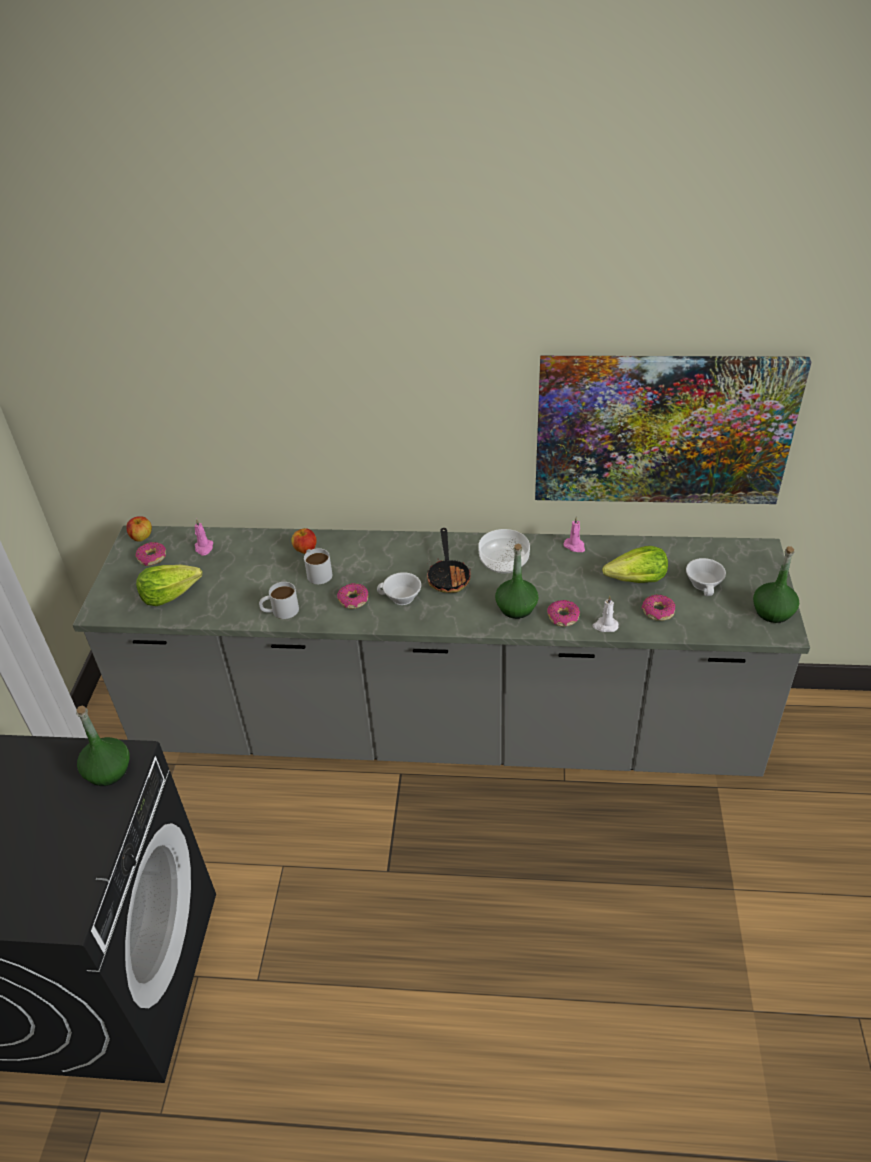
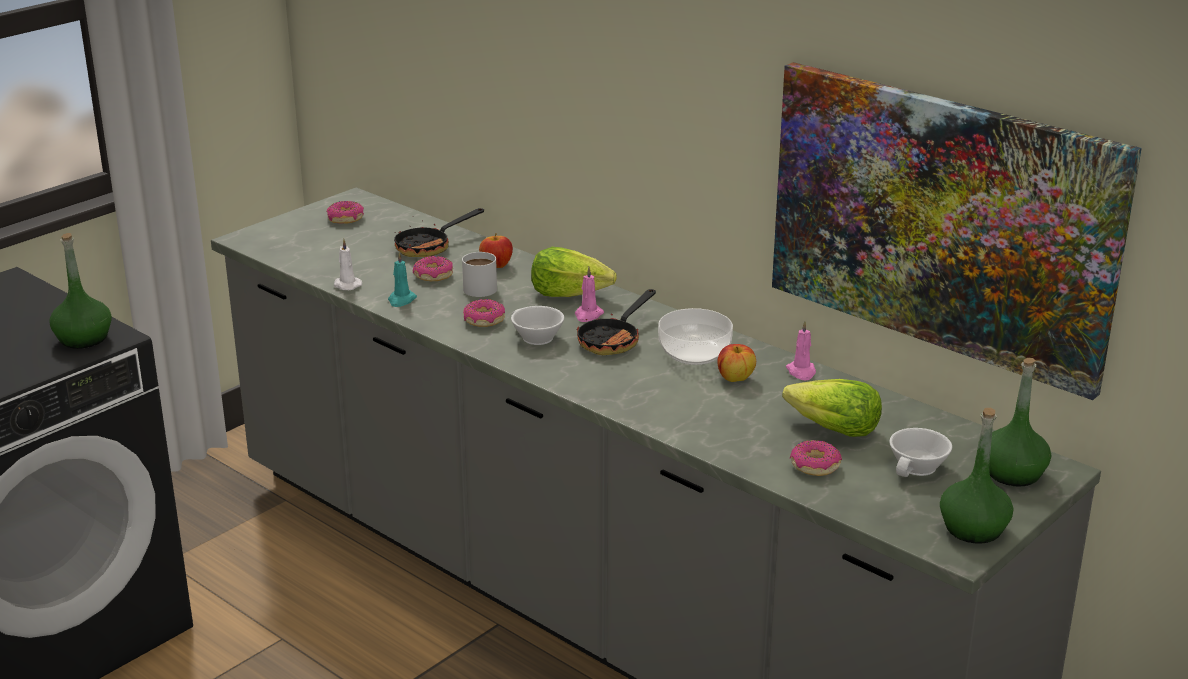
camera: 35 degrees right, 15 degrees down
(141, 537) = (358, 201): apple -> apple (735, 378)
(170, 594) = (321, 250): lettuce -> lettuce (570, 293)
(204, 548) = (402, 229): pink candle -> pink candle (588, 315)
(242, 555) = (430, 247): none -> frying pan
(280, 611) = (401, 300): white mug -> turquoise candle
(516, 608) = (647, 394): green bottle -> green bottle (1012, 473)
(563, 617) = (689, 423): donut -> donut (433, 275)
(605, 626) = (728, 450): white candle -> white candle (346, 285)

